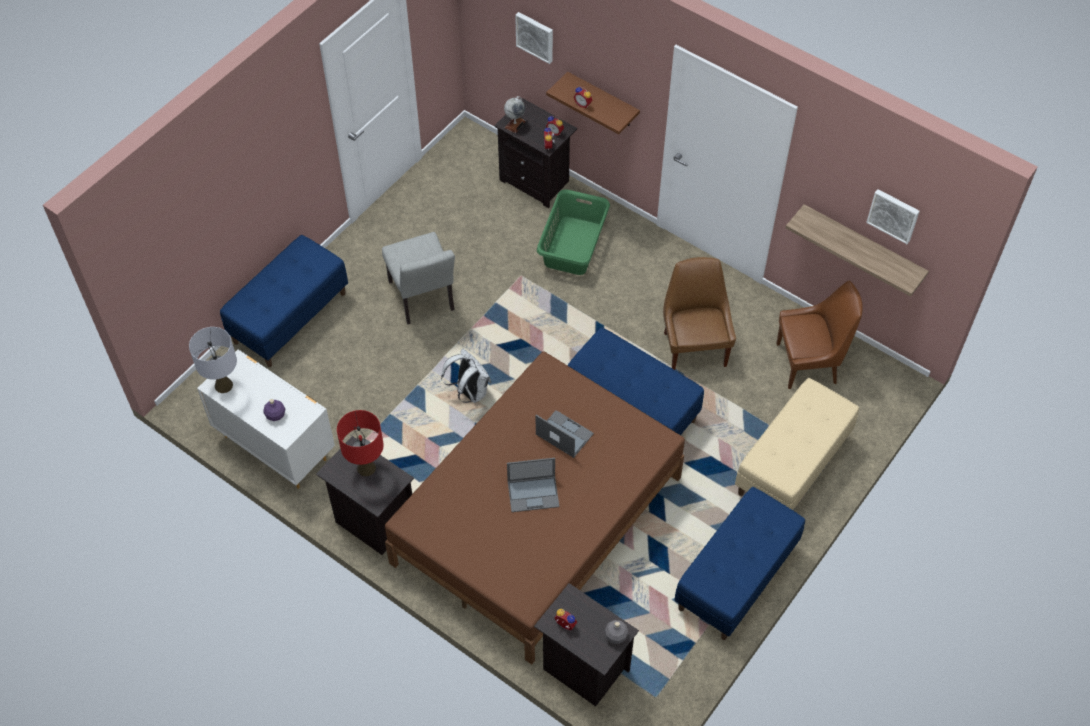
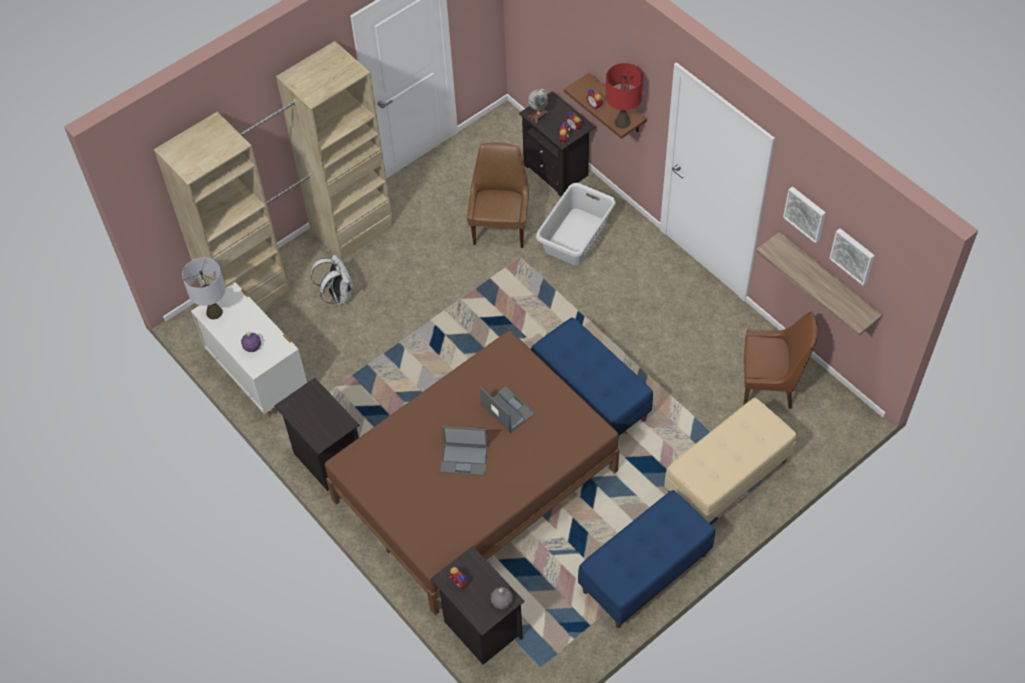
camera: 15 degrees right, 0 degrees up
(290, 317) = (301, 261): blue bench -> beige wardrobe
(366, 468) = (320, 408): red table lamp -> red table lamp (622, 122)
(423, 300) = (424, 265): grey chair -> none
(469, 392) = (444, 357): white backpack -> white backpack (338, 295)
(535, 36) = (563, 35): picture -> picture (806, 213)
(573, 245) = (576, 237): green laundry basket -> grey laundry basket
(694, 347) = (664, 351): brown chair -> brown chair (500, 227)

